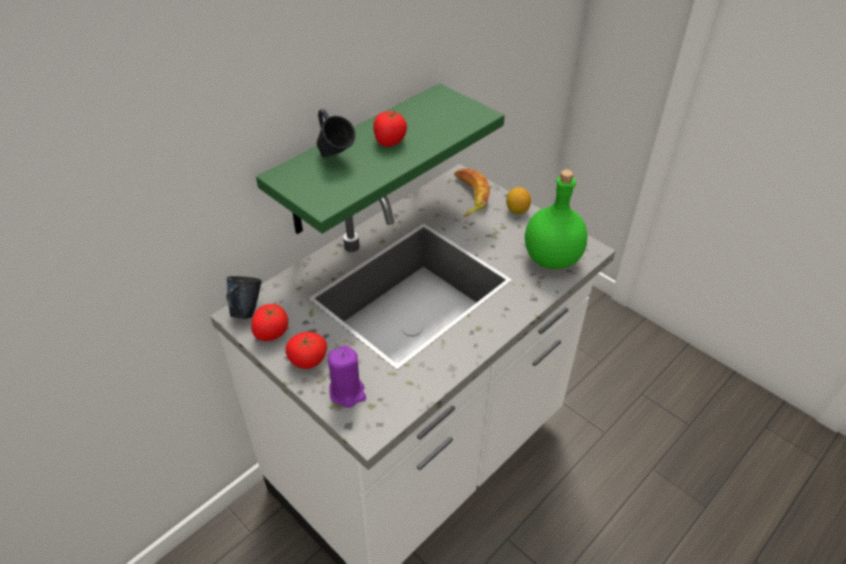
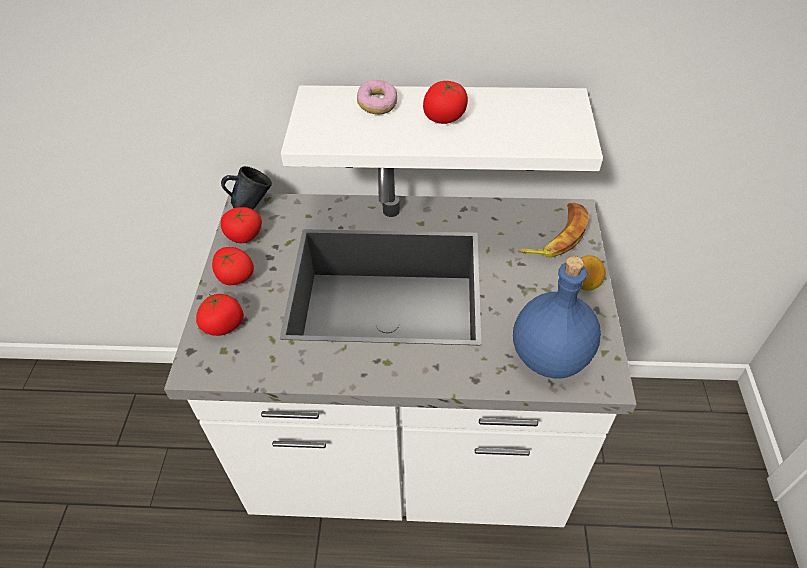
camera: 50 degrees right, 5 degrees up
(335, 158) = (377, 105): blue mug -> donut
(347, 392) = (224, 325): purple candle -> tomato
(358, 161) = (440, 129): green shelf -> white shelf
(550, 258) = (549, 355): green bottle -> blue bottle

